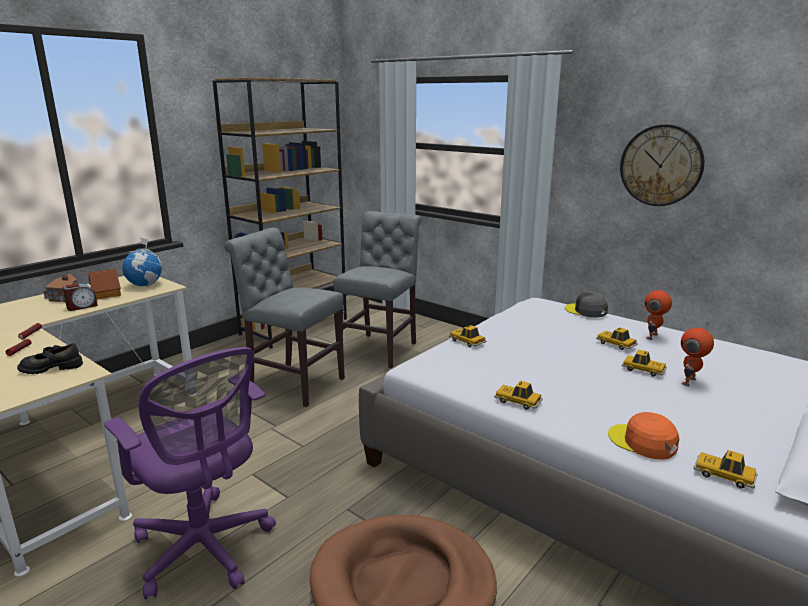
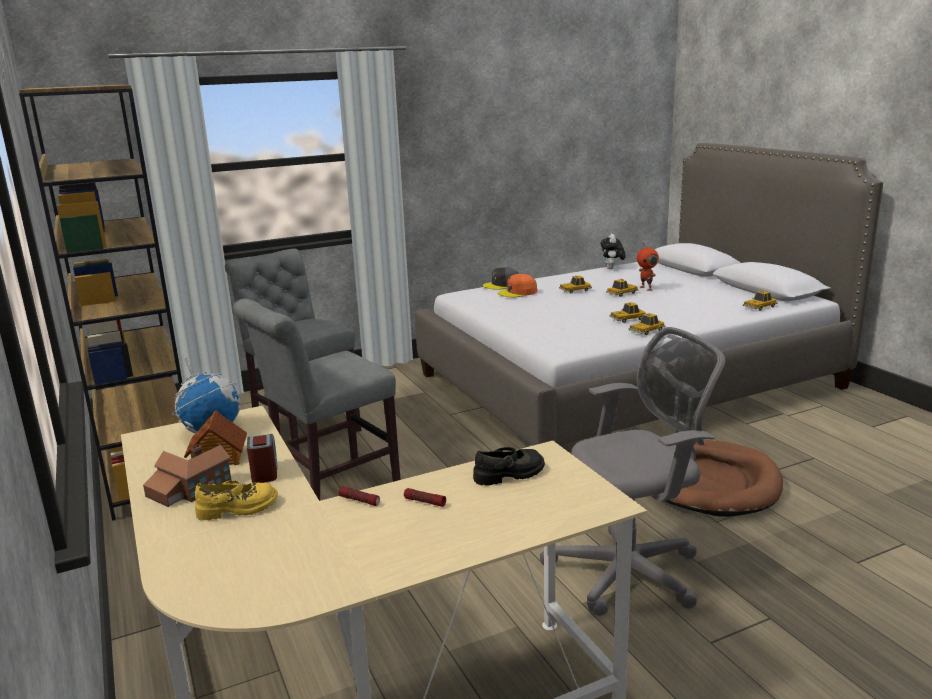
camera: 65 degrees left, 0 degrees up
(35, 311) = (238, 509): none -> yellow shoe
(51, 367) = (510, 474): black shoe -> black shoe turned 120 degrees counterclockwise
(205, 550) = (632, 571): purple office chair -> grey office chair
(467, 341) = (525, 327): toy car -> toy car (628, 319)
(642, 442) = (717, 314): orange cap -> orange cap (518, 292)
(653, 337) = (569, 280): toy robot -> none
(661, 165) = (486, 147): wall clock -> none
(747, 352) = (612, 268): none -> plush toy

